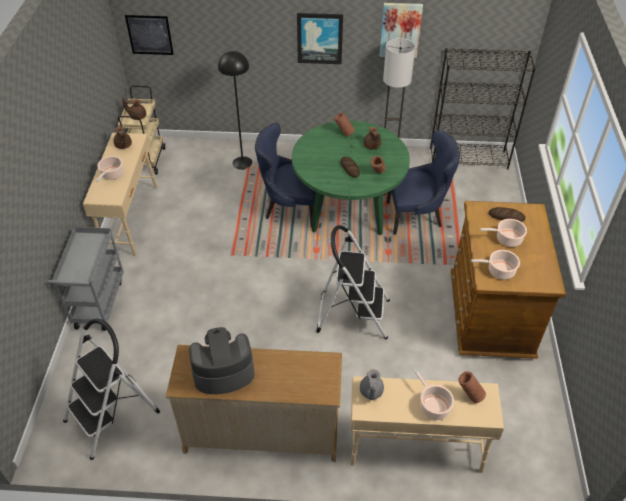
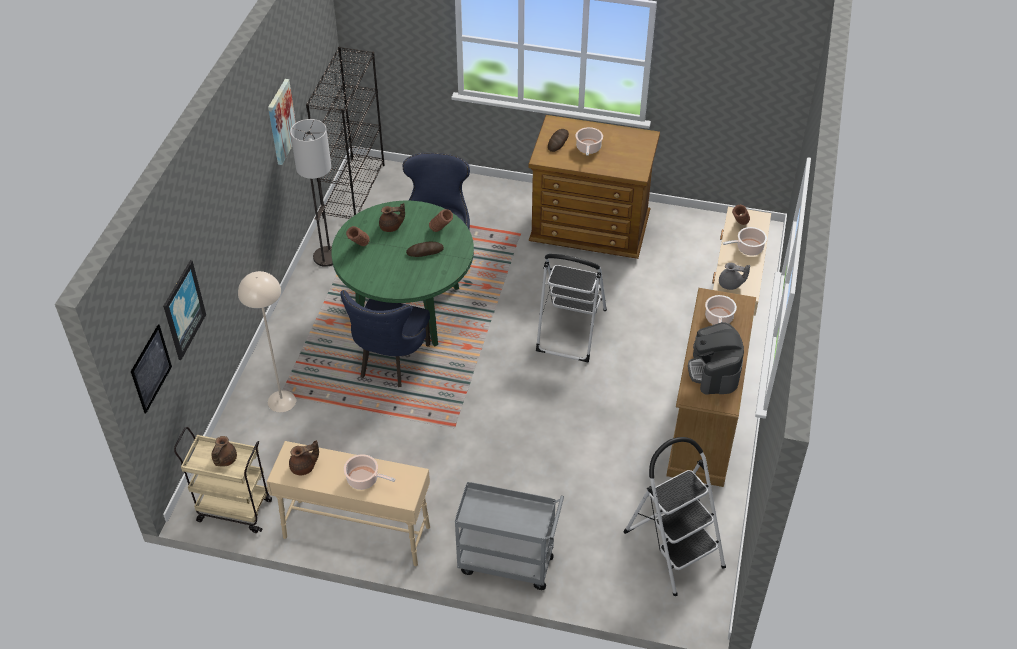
camera: 80 degrees left, 0 degrees up
(242, 163) = (282, 401): black floor lamp -> beige floor lamp
(319, 38) = (246, 198): picture -> picture (183, 310)
(499, 271) = (627, 163): cooking pot -> cooking pot (718, 319)

